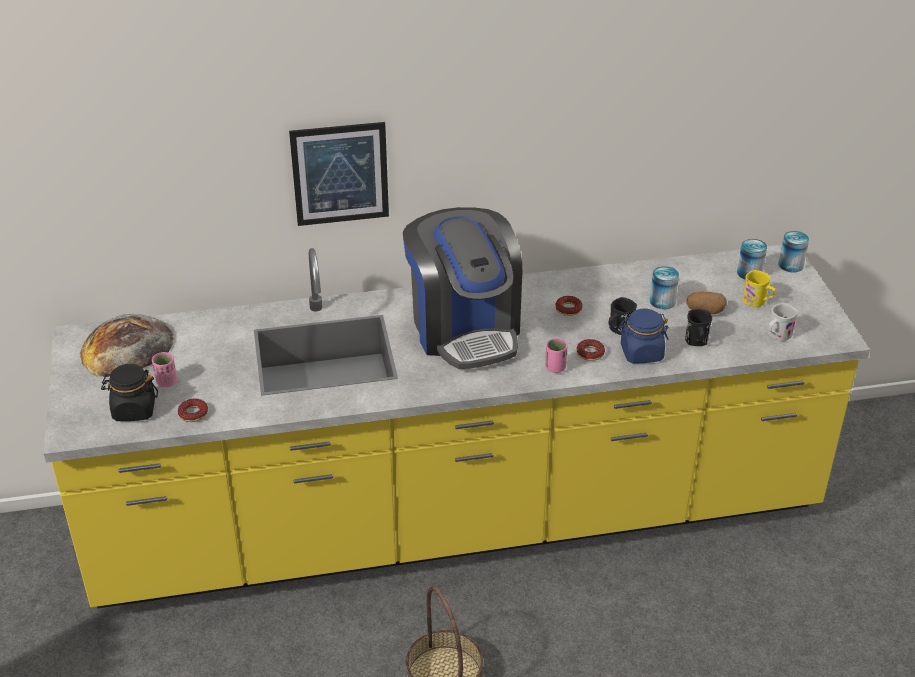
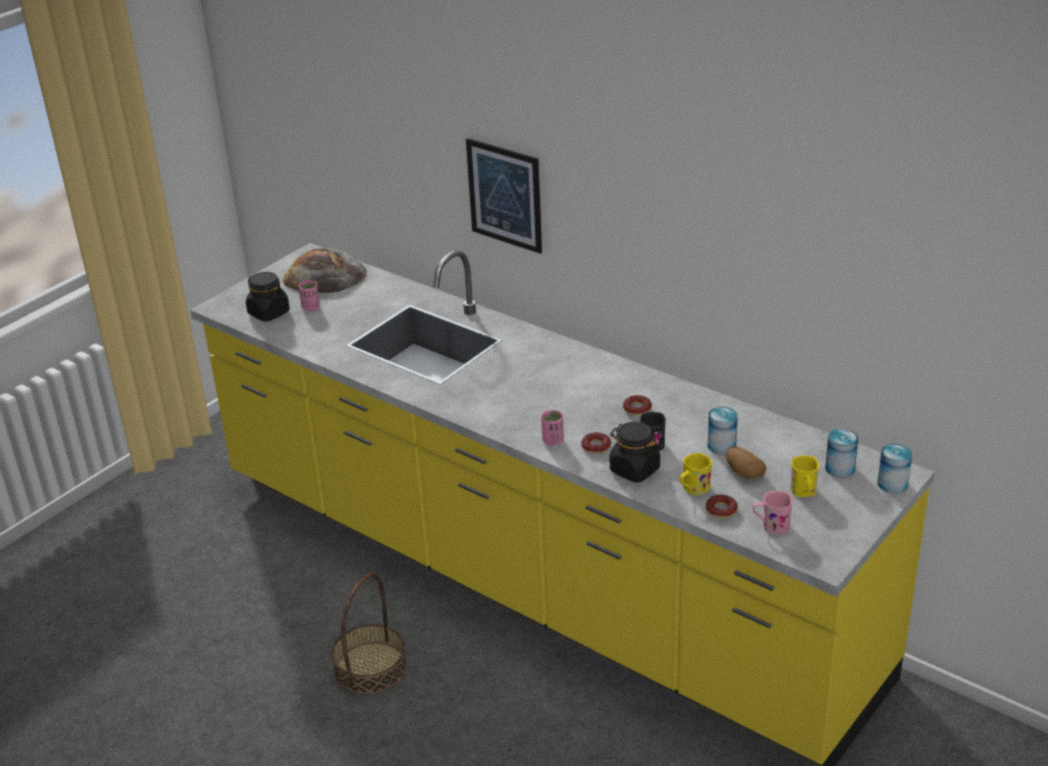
camera: 50 degrees right, 5 degrees down
(193, 413) = (293, 334): donut -> donut (721, 510)
(465, 328) = (539, 379): coffee machine -> none
(641, 353) = (634, 470): blue jar -> black jar
(697, 342) = (693, 489): black mug -> yellow mug
(777, 336) = (771, 525): white mug -> pink mug

